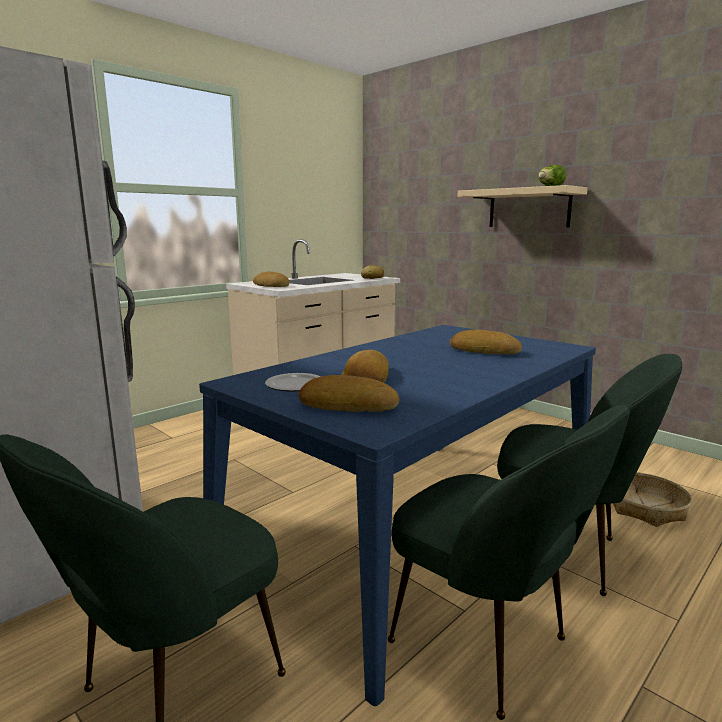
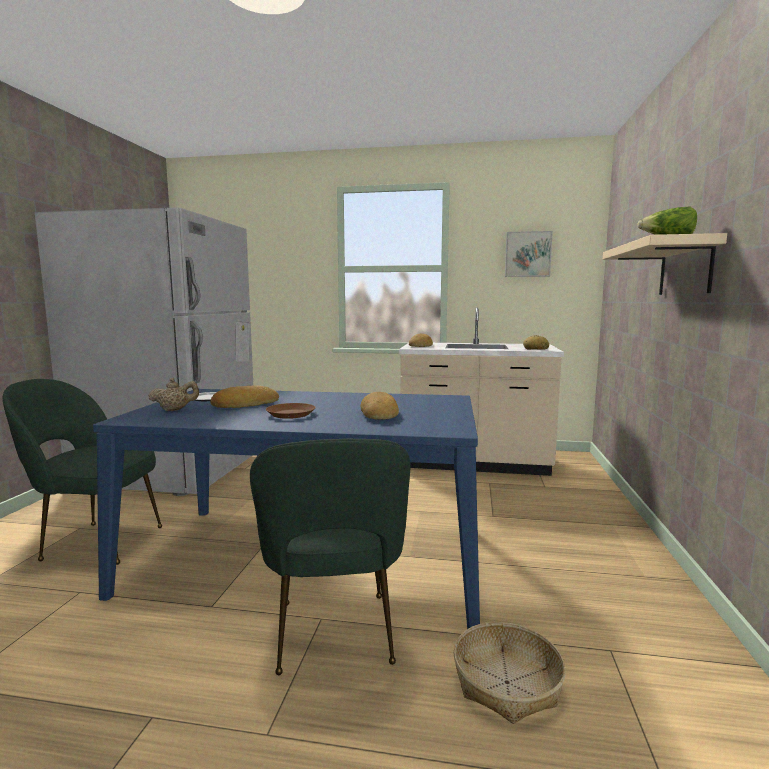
camera: 55 degrees right, 5 degrees down
(311, 183) = (527, 254): none -> picture
(348, 404) = (175, 410): bread -> beige teapot
(450, 370) = (291, 414): none -> brown plate
(489, 649) = (169, 628): green chair -> none

